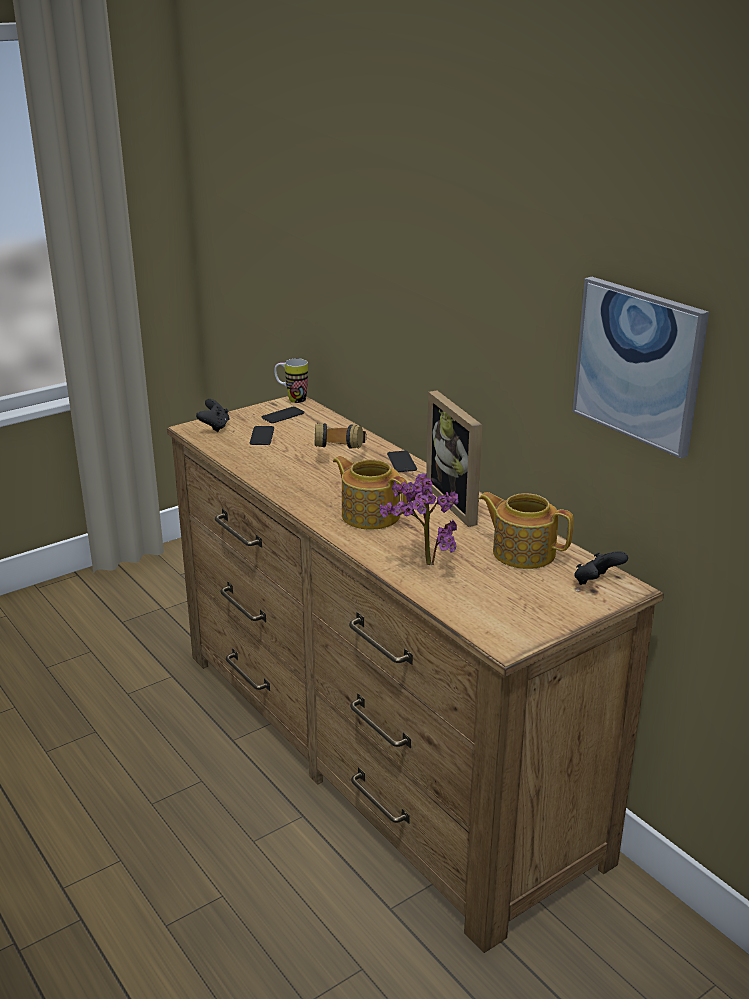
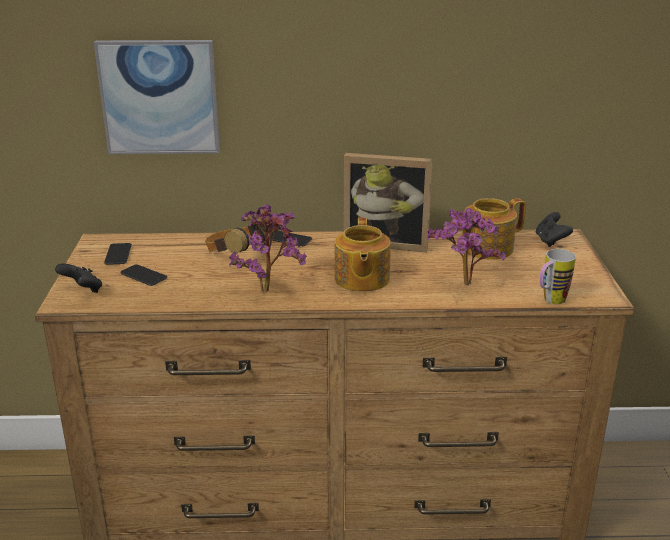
camera: 55 degrees left, 0 degrees up
(292, 399) = (91, 240): mug -> mug (550, 301)
(302, 486) = (270, 289): none -> potted plant
(370, 515) = (361, 279): teapot -> teapot turned 75 degrees counterclockwise
(639, 364) = (540, 67): picture -> picture (159, 97)

